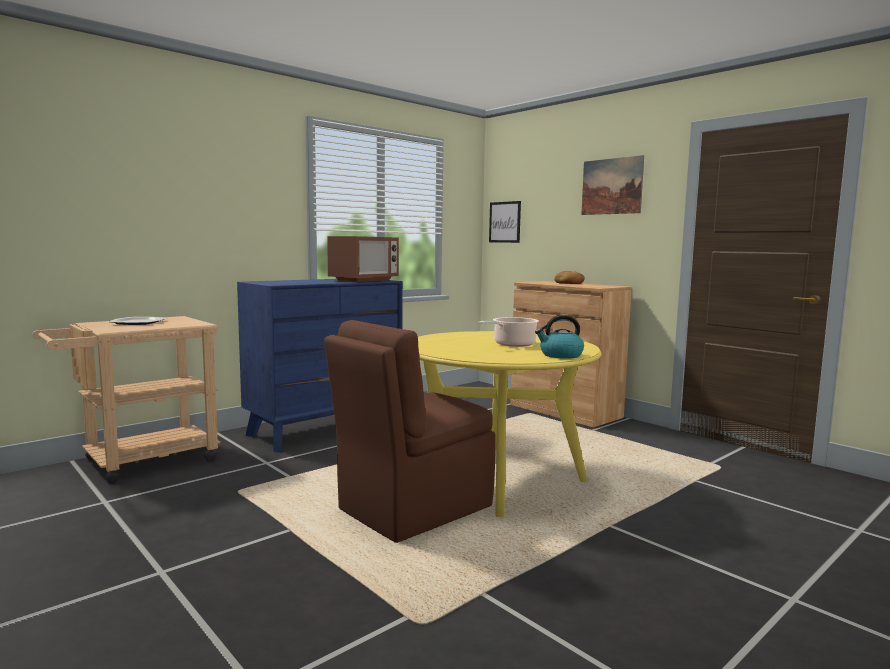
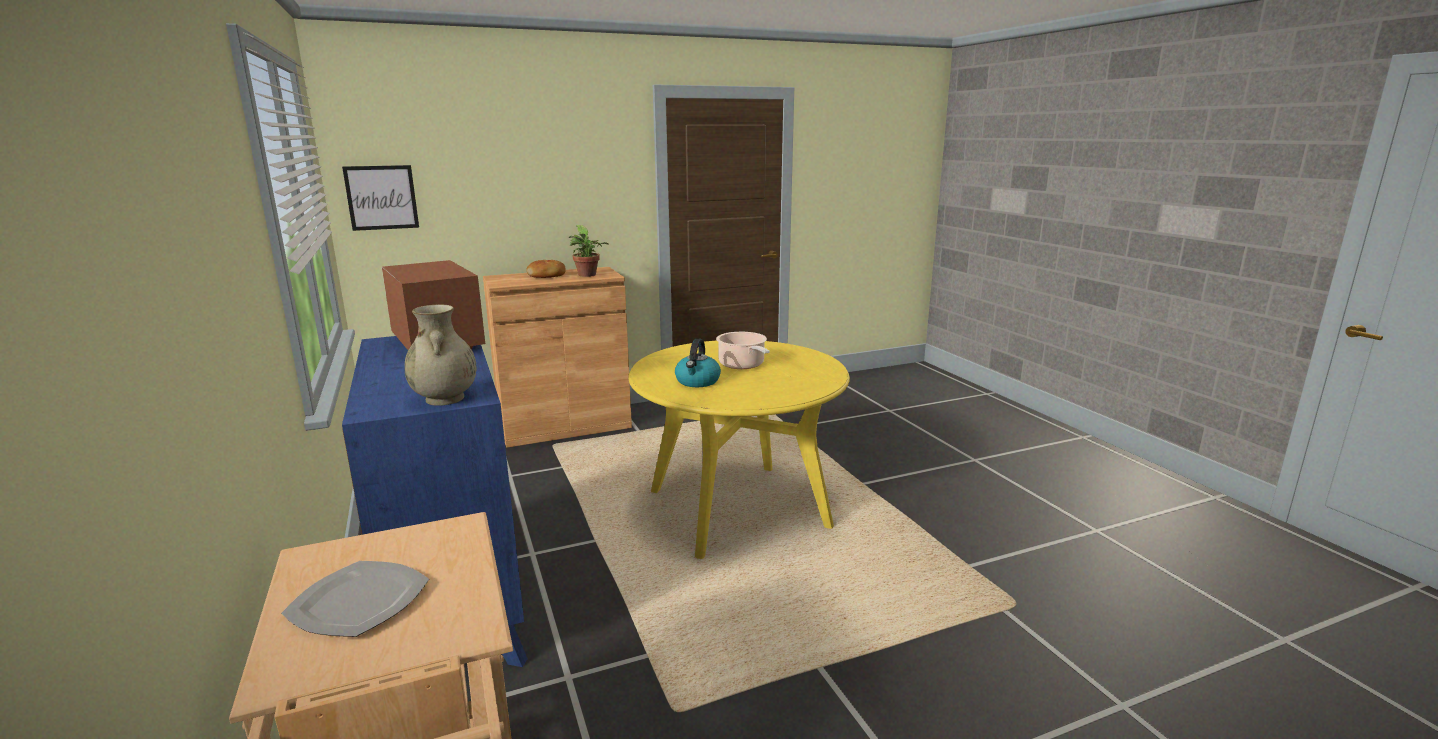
camera: 70 degrees left, 10 degrees up
(271, 283) = (445, 399): none -> beige vase
(412, 508) = (793, 572): brown chair -> none
(560, 355) = (813, 359): kettle -> kettle (697, 381)
(587, 286) = (588, 275): none -> potted plant
(611, 186) = (564, 150): picture -> none

